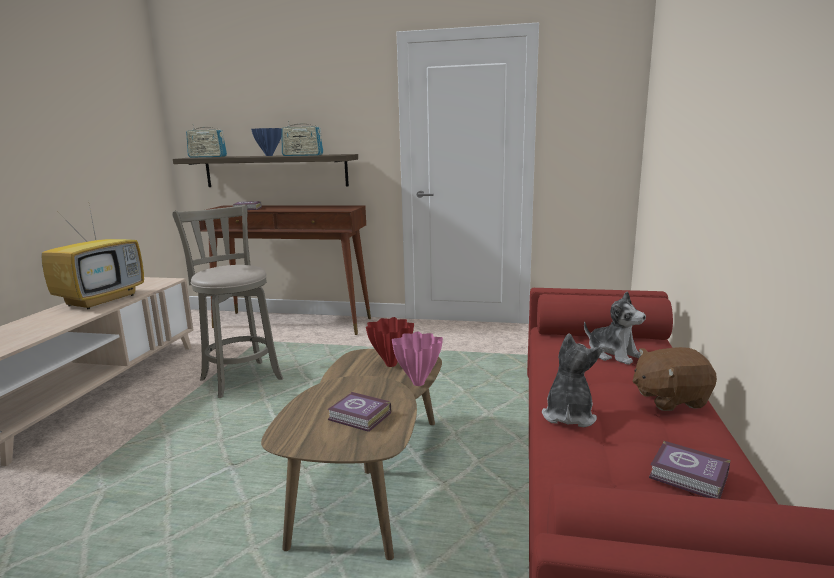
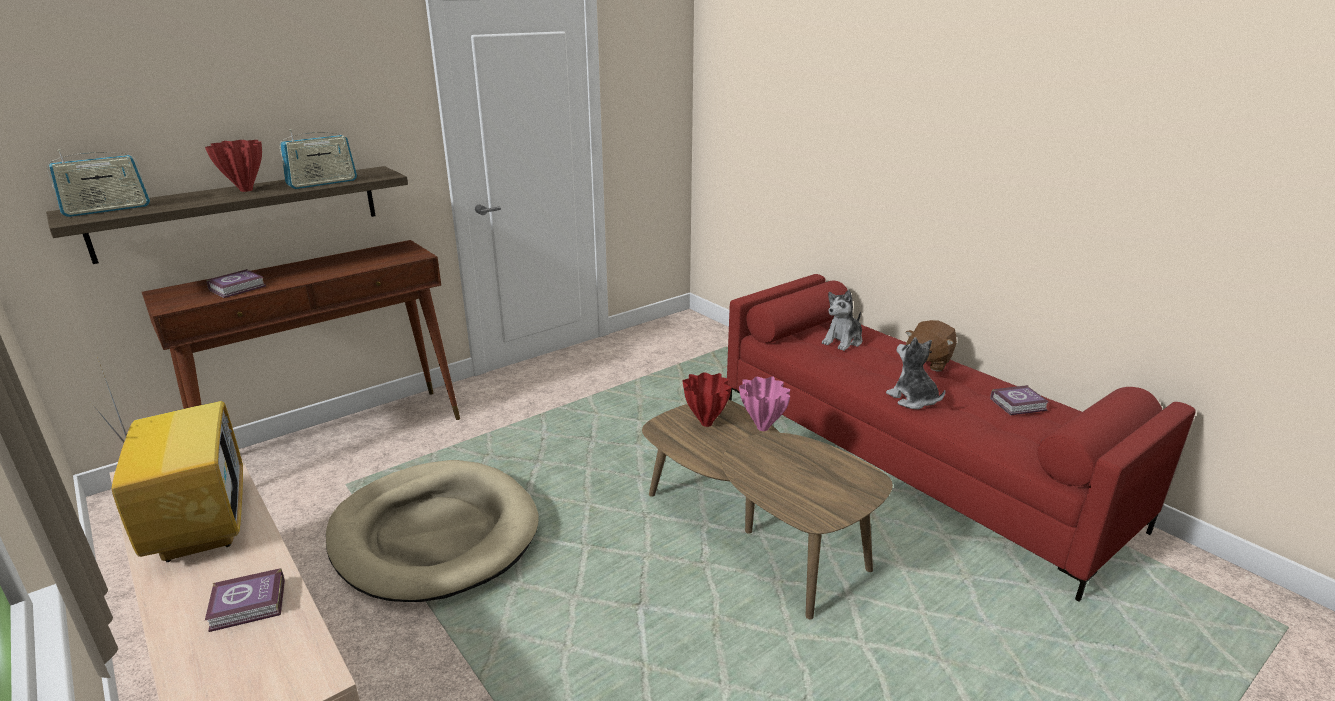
camera: 50 degrees left, 10 degrees up
(240, 378) = (434, 535): grey stool -> beige dog bed
(269, 155) = (246, 190): blue vase -> red vase
(360, 417) = (817, 472): book -> book (250, 605)
(613, 354) = (843, 341): plush toy -> plush toy turned 135 degrees clockwise

